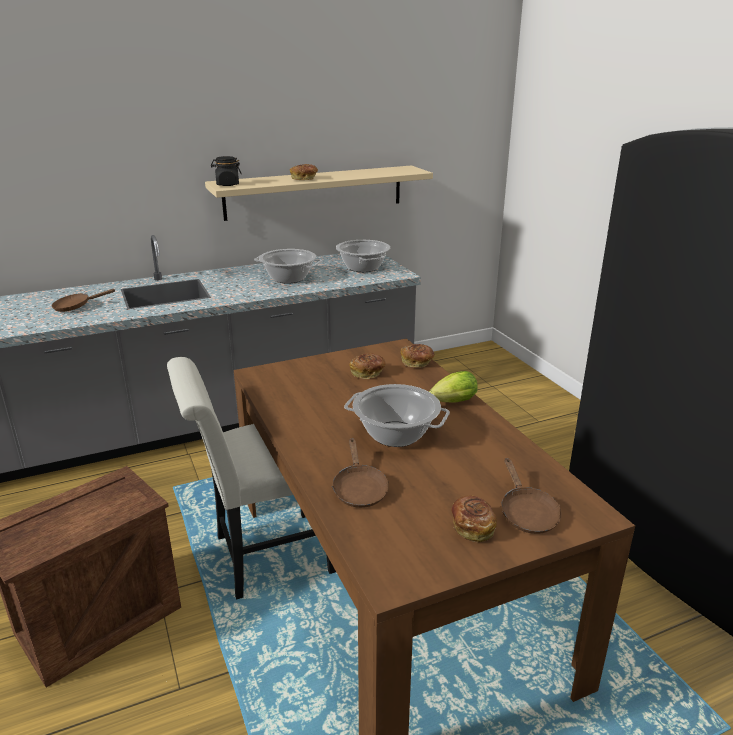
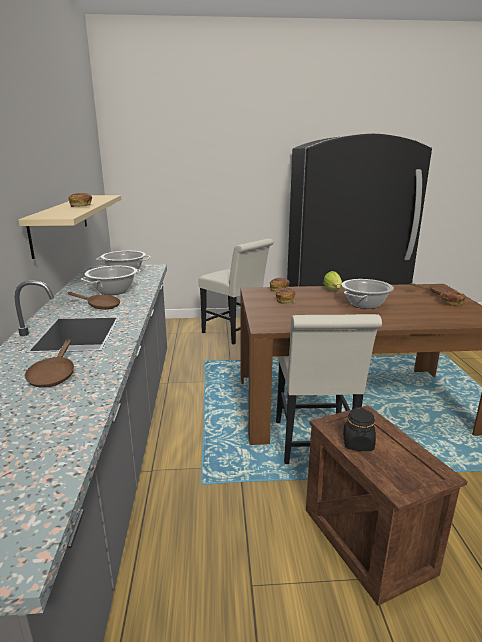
camera: 70 degrees left, 5 degrees down
(227, 184) = (54, 216): black jar -> black jar (358, 443)
(359, 489) = (421, 318): brown frying pan -> brown frying pan (100, 306)
(539, 429) = (235, 333): none -> white chair

